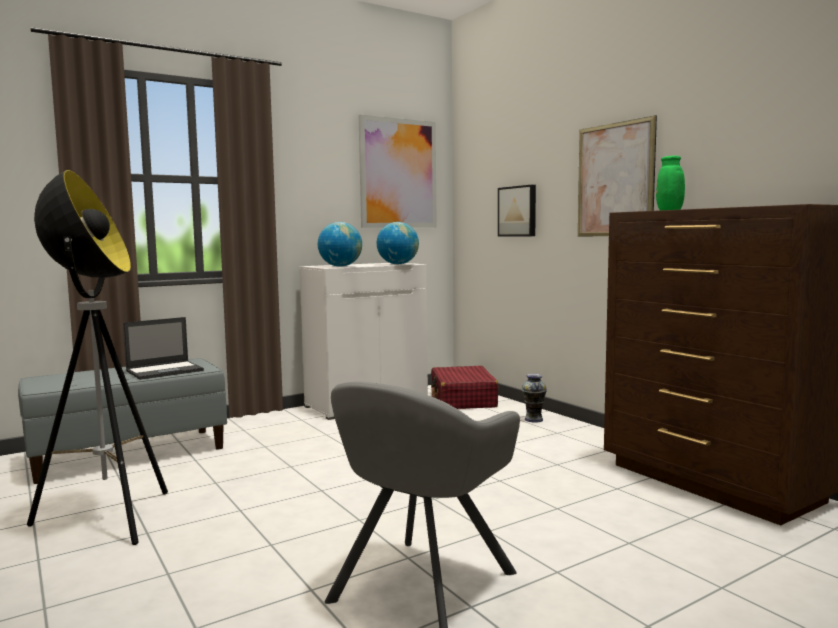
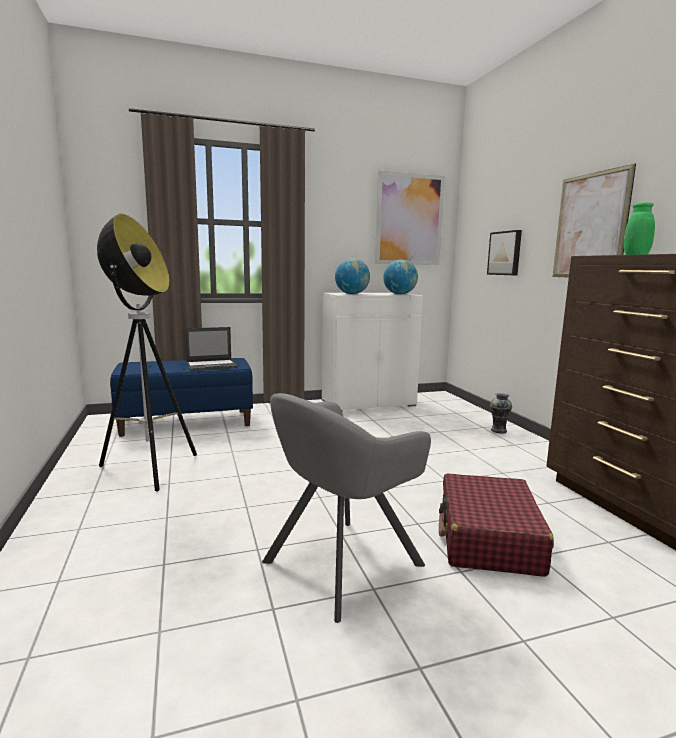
camera: 15 degrees right, 5 degrees up
(129, 454) = (187, 422): grey bench -> blue bench
(463, 399) = (446, 407): red suitcase -> red suitcase (488, 538)

